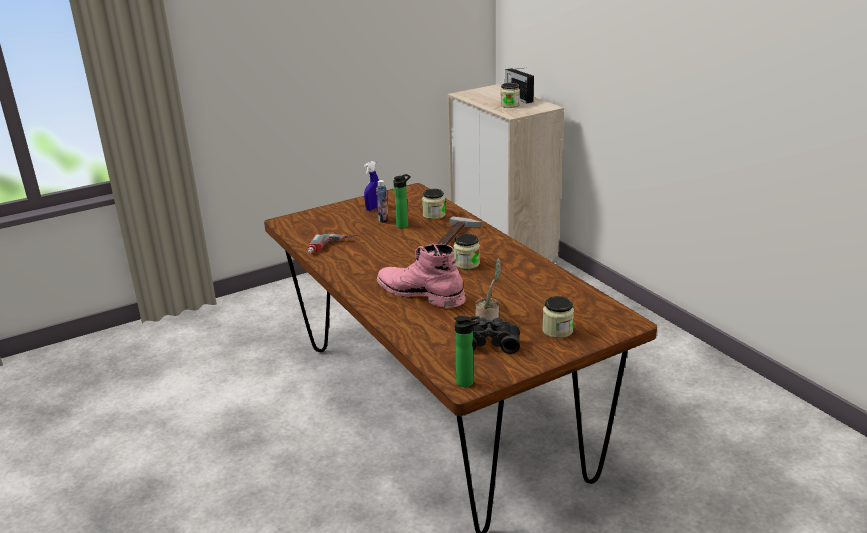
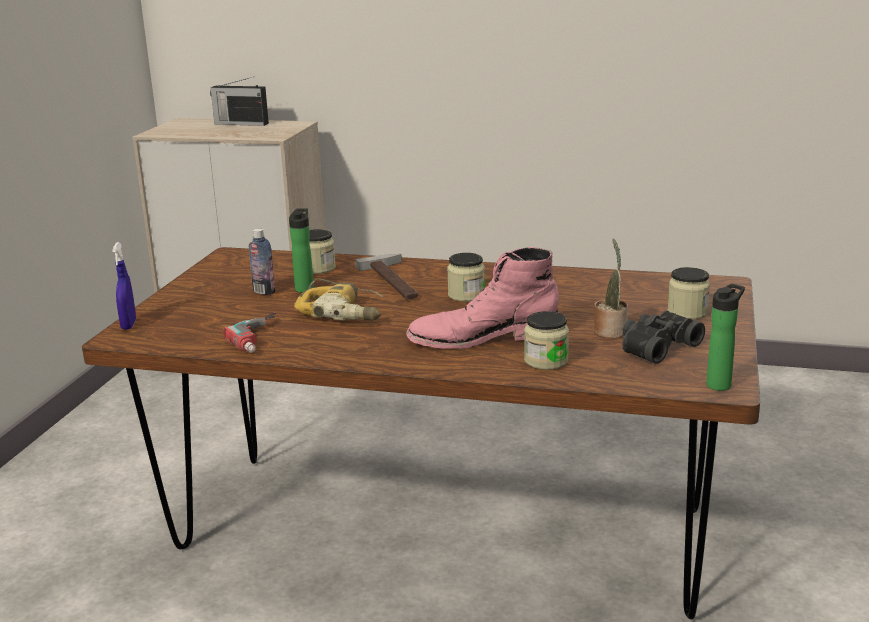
camera: 45 degrees left, 5 degrees down
(373, 208) = (222, 285): blue spray bottle -> blue spray bottle (128, 325)
(392, 247) = (343, 311): none -> power drill
(510, 105) = (247, 130): jar -> jar (546, 361)

